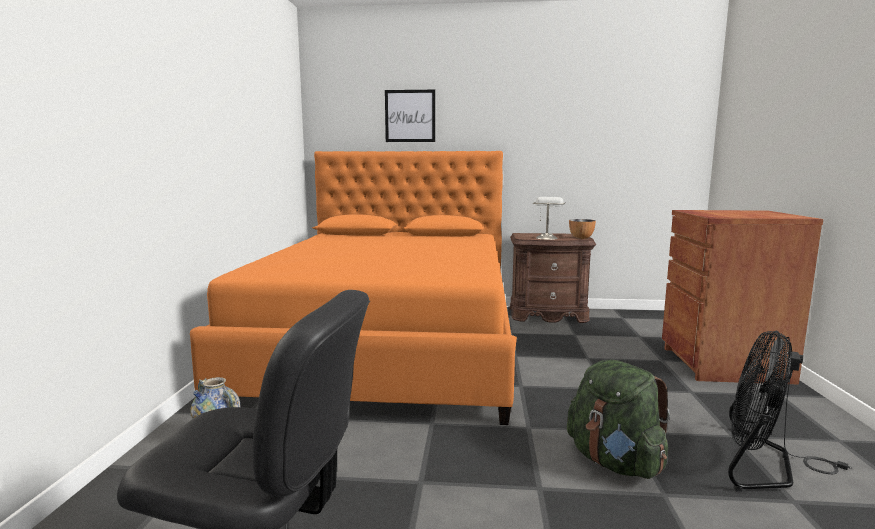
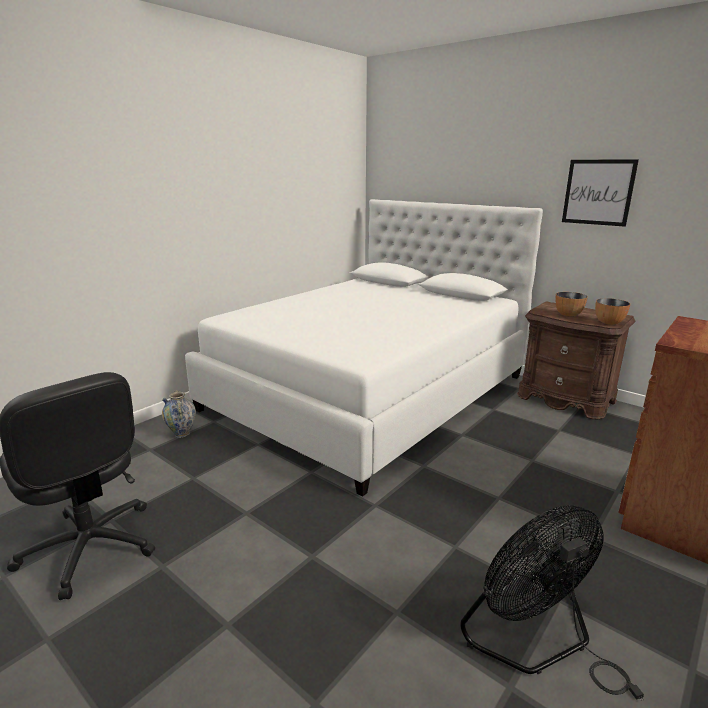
camera: 35 degrees right, 10 degrees up
(389, 346) = (369, 392): orange bed -> white bed
(410, 116) = (455, 165): picture -> picture (598, 192)
(546, 237) = (568, 315): white table lamp -> bowl
(615, 462) = (399, 566): green backpack -> none

